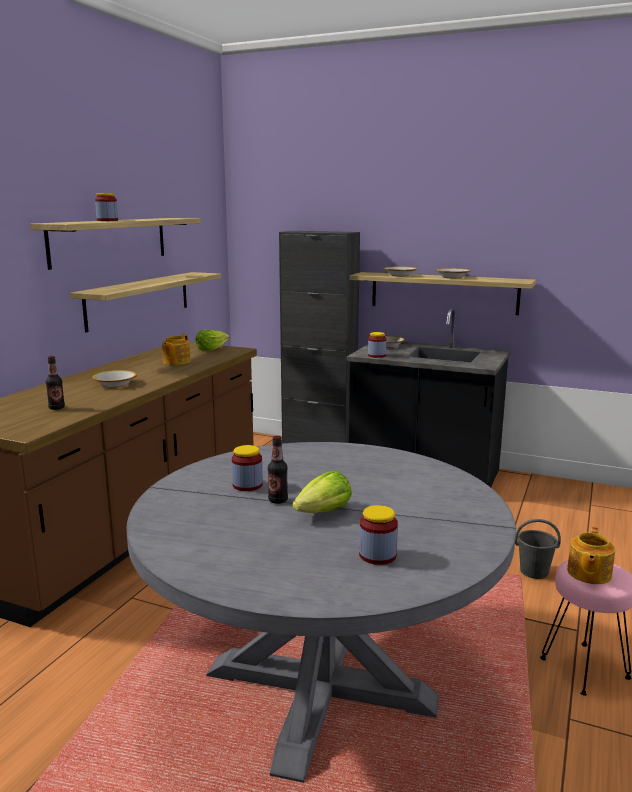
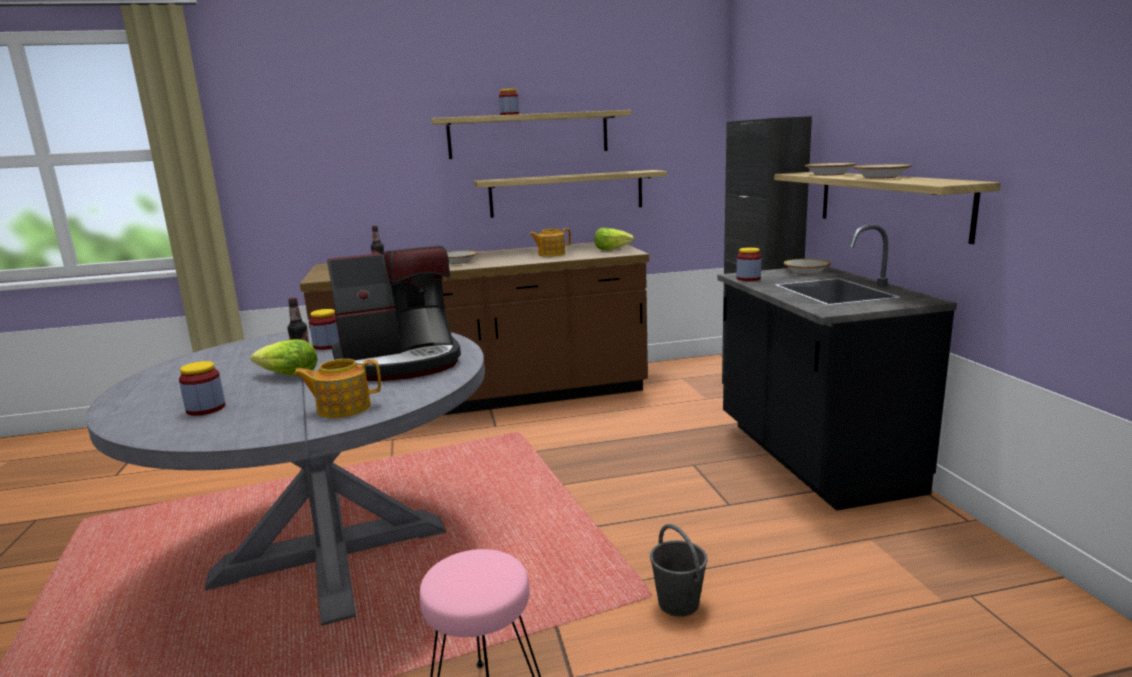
camera: 55 degrees right, 0 degrees up
(359, 471) = (400, 362): none -> coffee machine
(588, 573) = (466, 569): teapot -> teapot (342, 408)

